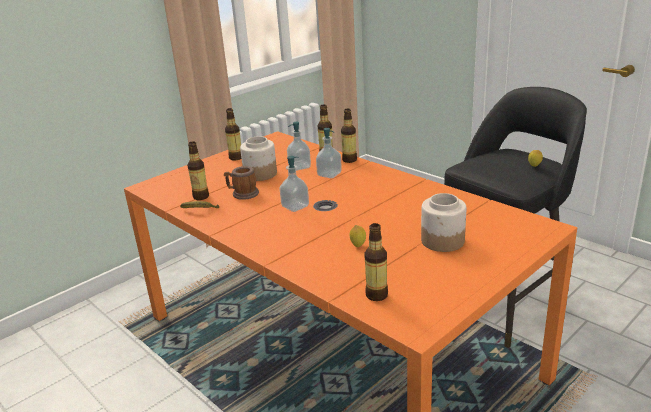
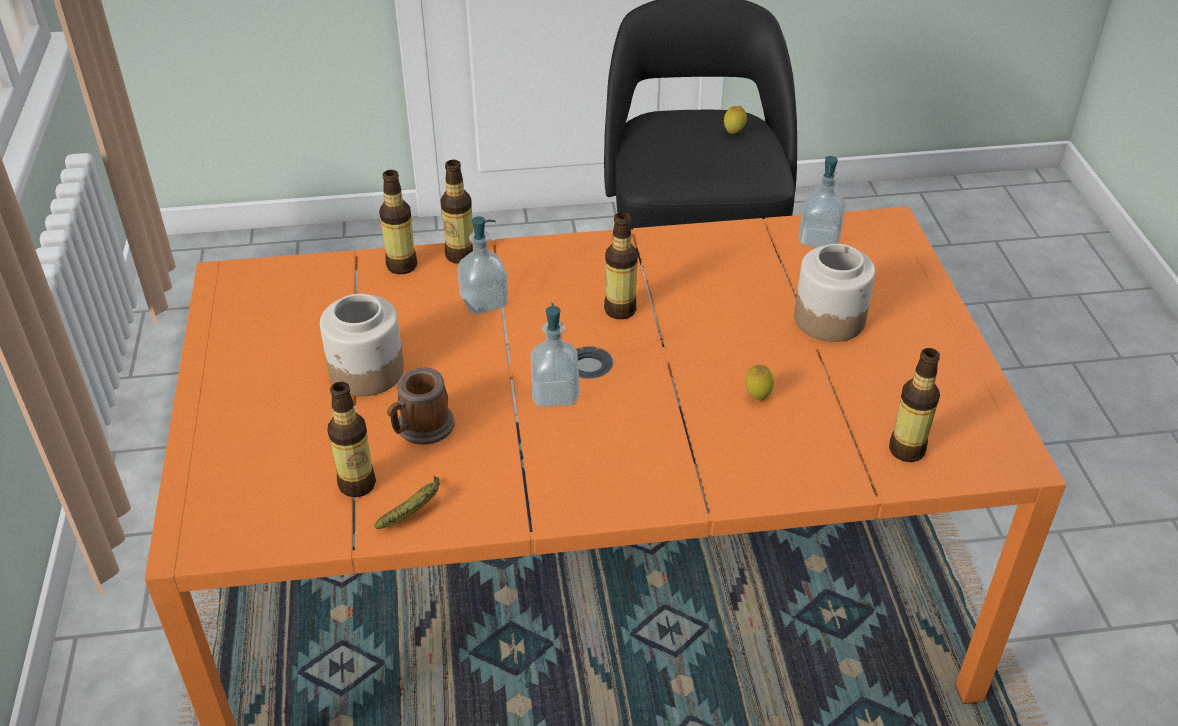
camera: 55 degrees left, 15 degrees up
(236, 158) = (243, 366): bottle -> bottle (620, 310)
(299, 167) = (405, 316): soap dispenser -> soap dispenser (819, 239)

